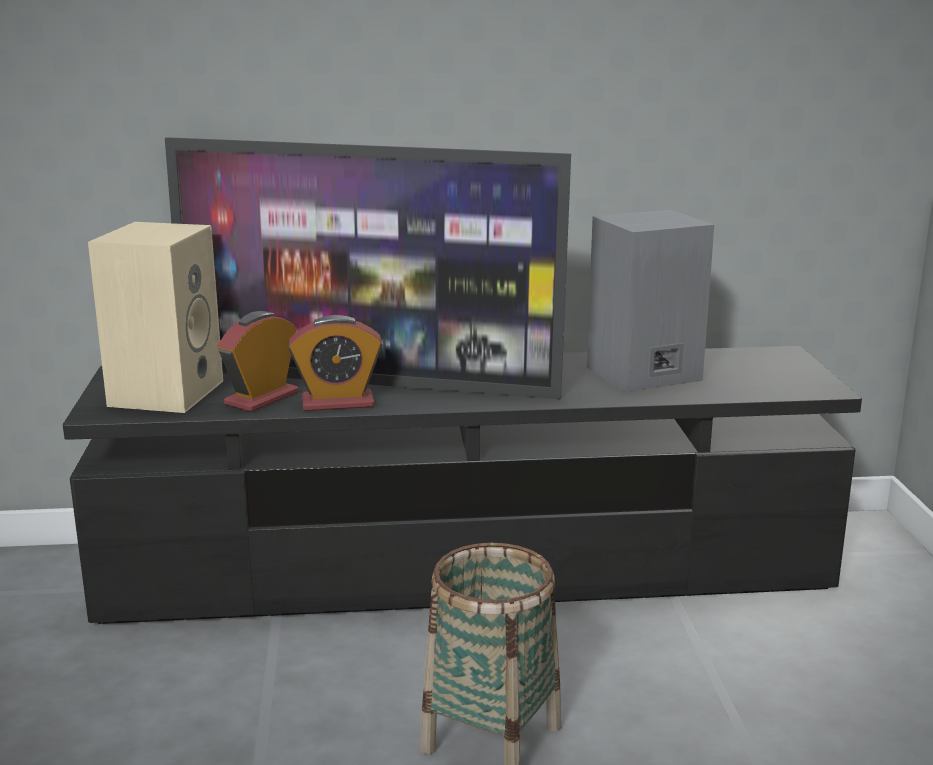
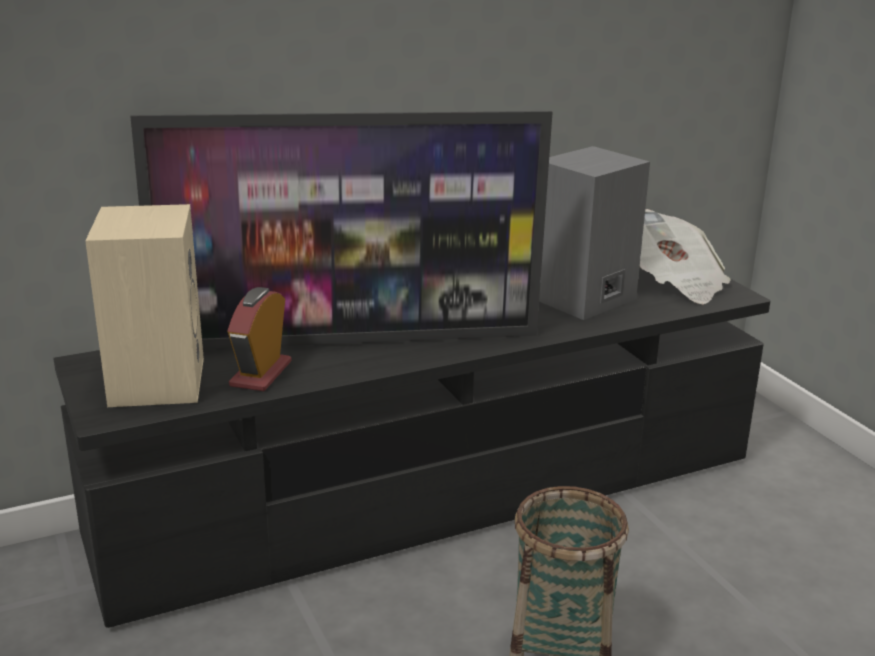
camera: 20 degrees left, 5 degrees up
(337, 402) = (339, 368): alarm clock -> none
(761, 371) = (674, 283): none -> newspaper

